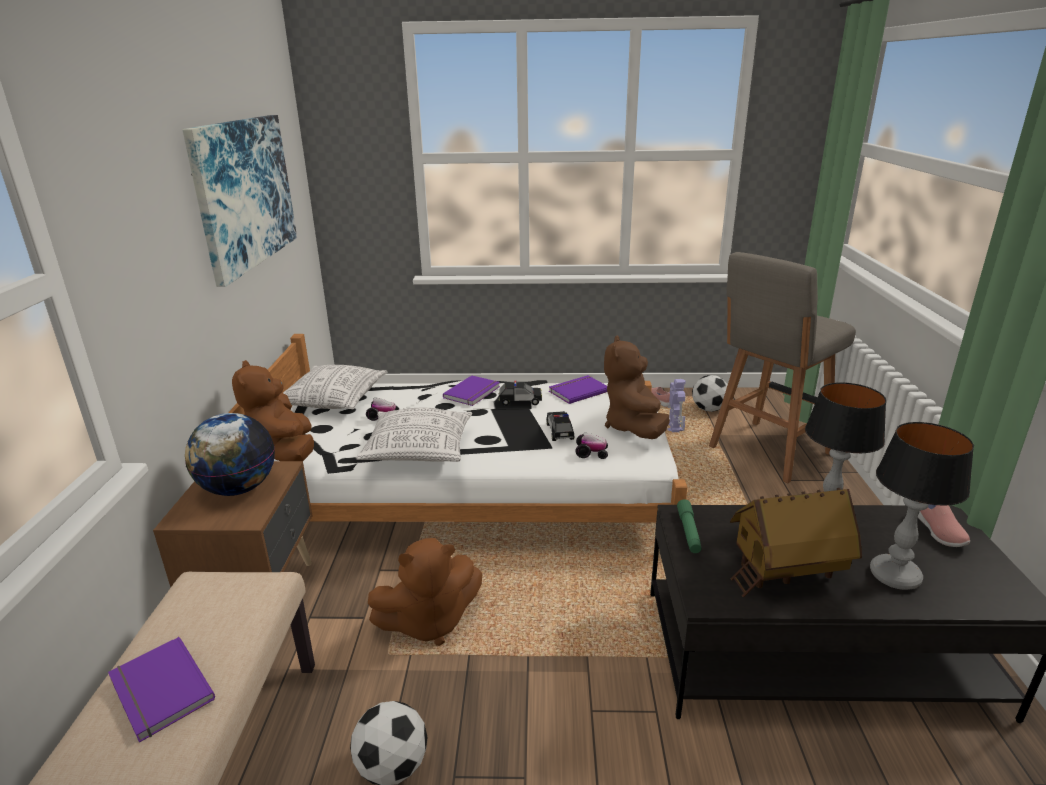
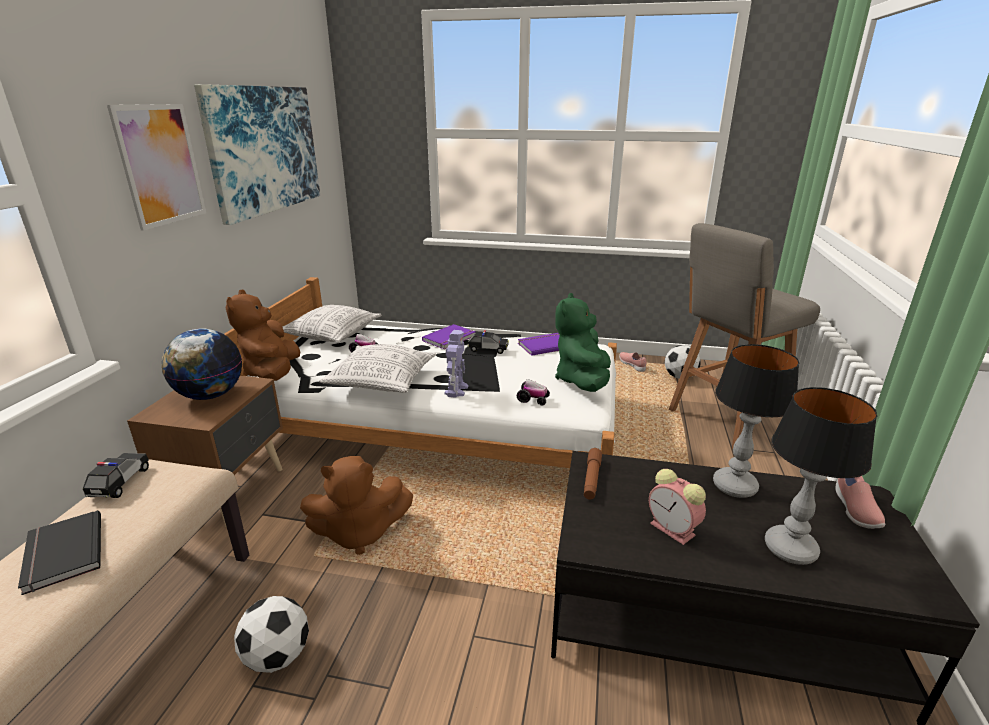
camera: 10 degrees right, 0 degrees up
(158, 691) = (61, 554): purple book -> black book
(160, 227) = (161, 165): none -> picture
(560, 432) = (512, 378): toy car -> toy car (120, 483)
(634, 427) = (582, 381): brown plush toy -> green plush toy
(674, 427) = (641, 389): toy robot -> toy robot (456, 390)
(688, 531) = (592, 478): green flashlight -> brown flashlight
(786, 573) = (674, 530): toy house -> alarm clock

